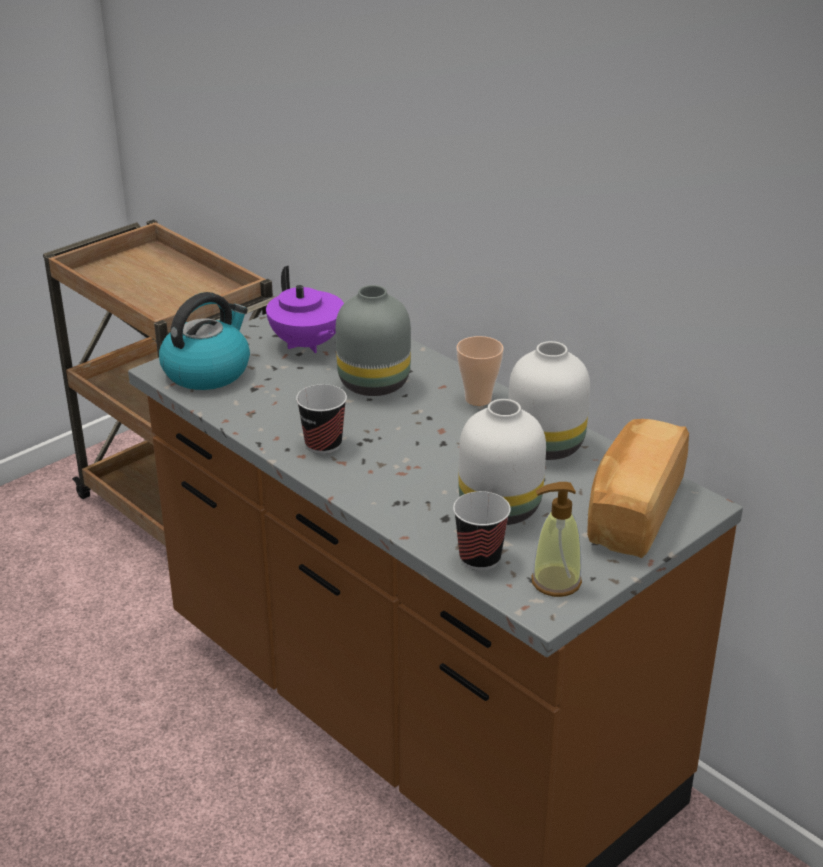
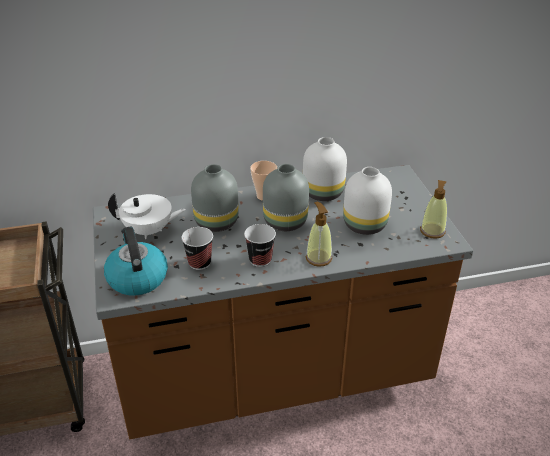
camera: 60 degrees left, 5 degrees up
(307, 345) = (149, 231): purple teapot -> white teapot
(373, 490) = (318, 258): none -> soap dispenser
(430, 436) = (284, 222): none -> grey vase
(480, 558) = (400, 245): cup -> cup (199, 263)
(631, 512) = (394, 191): bread -> none

